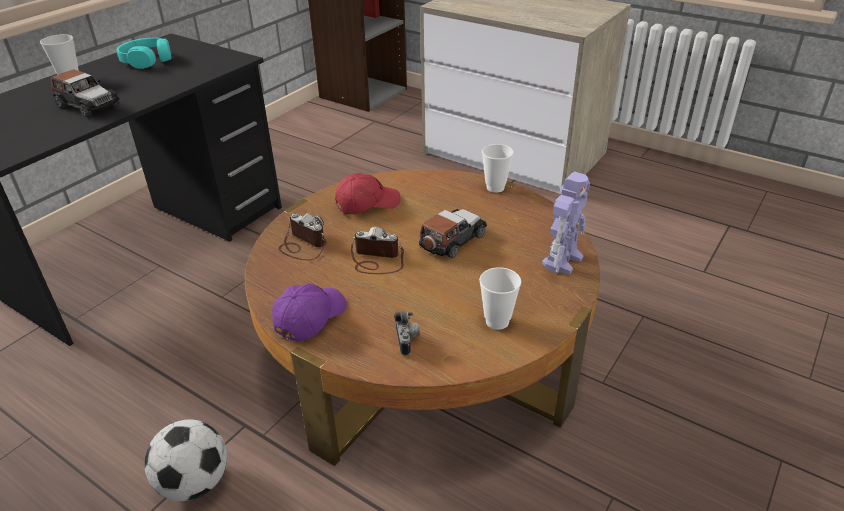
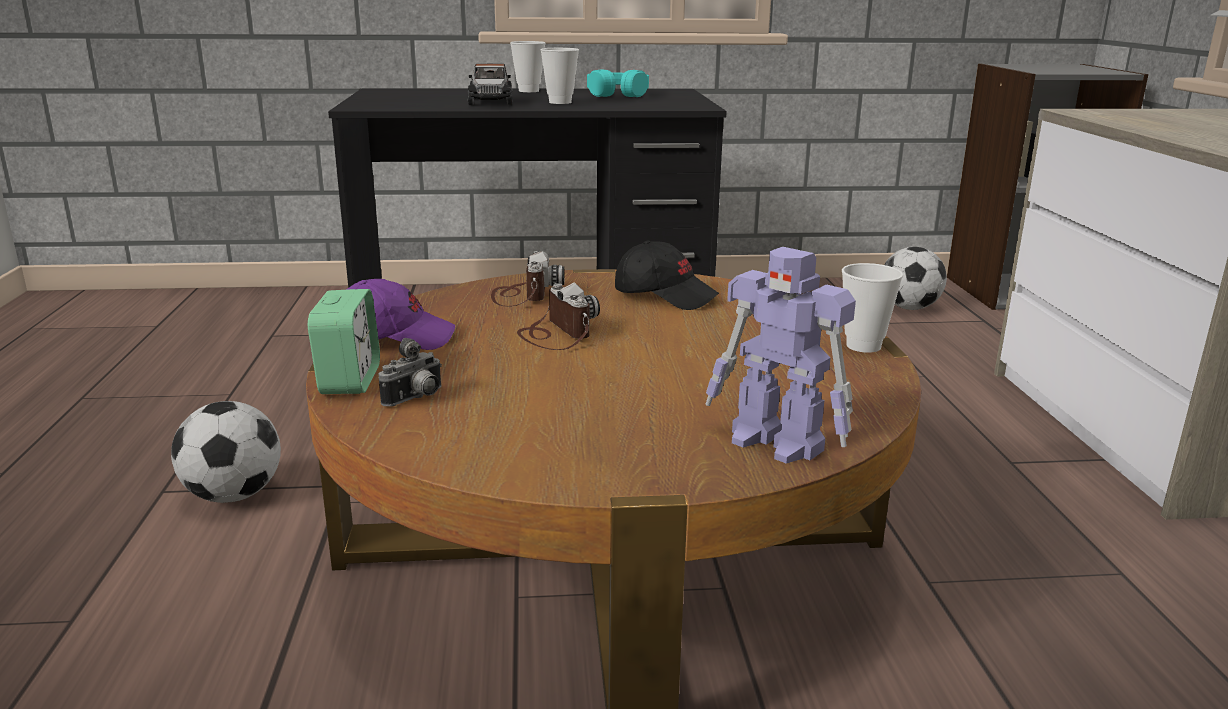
camera: 50 degrees right, 15 degrees down
(332, 128) = (909, 308): none -> football
(355, 356) = (349, 380): none -> alarm clock
(367, 203) = (665, 295): red cap -> black cap
(452, 240) = (678, 359): toy car -> none
(497, 321) = (538, 440): cup -> cup (560, 102)
(563, 260) = (777, 443): toy robot -> toy robot turned 45 degrees clockwise

